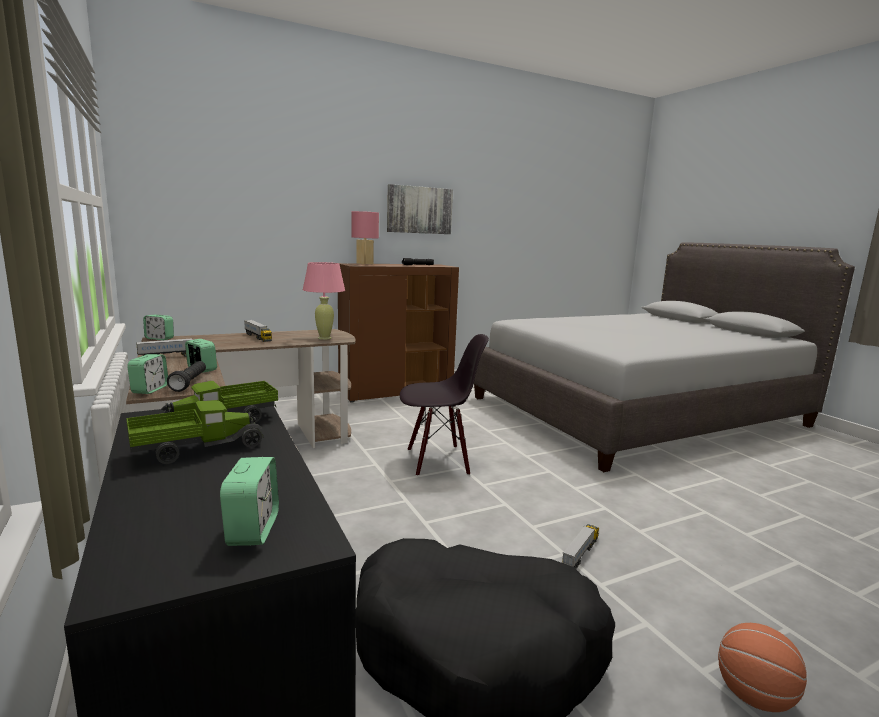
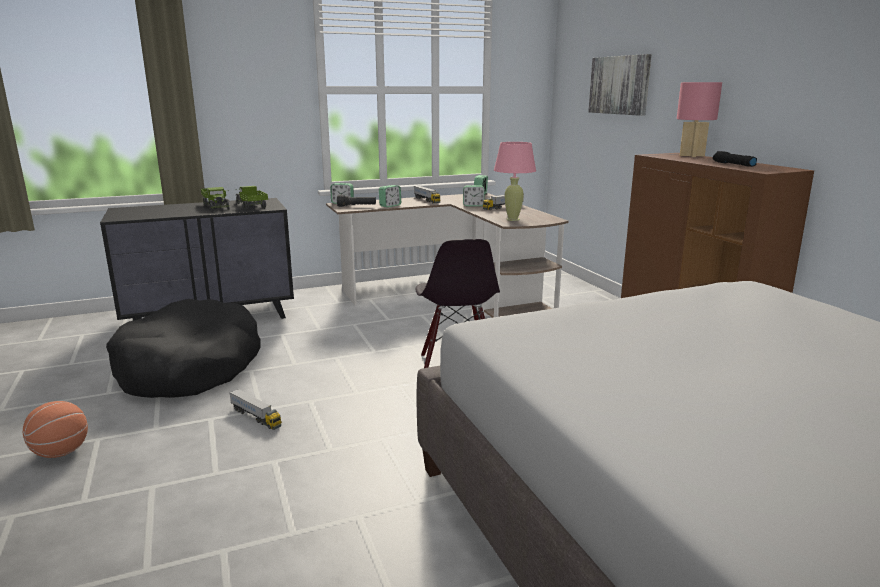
camera: 95 degrees right, 5 degrees up
(253, 530) = (133, 214): alarm clock -> alarm clock (473, 205)
(419, 210) = (797, 72): picture -> picture (619, 85)

